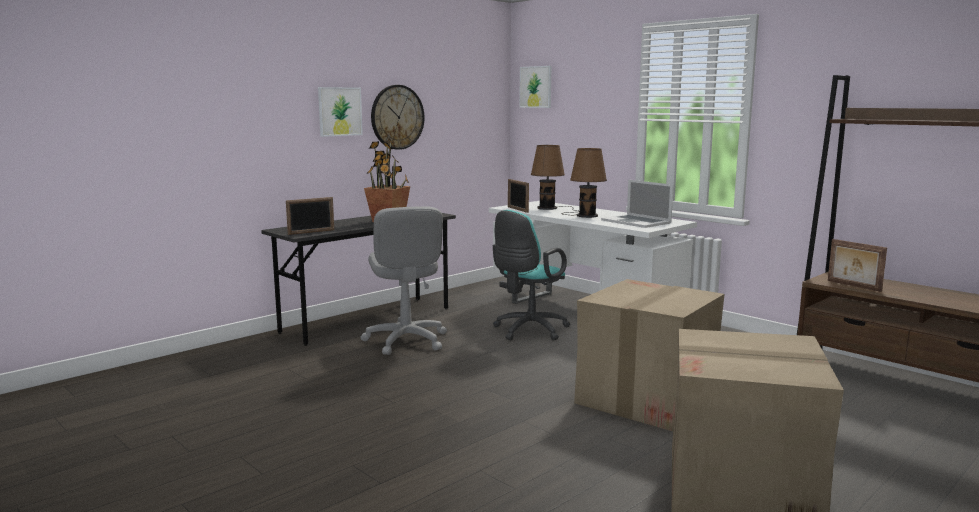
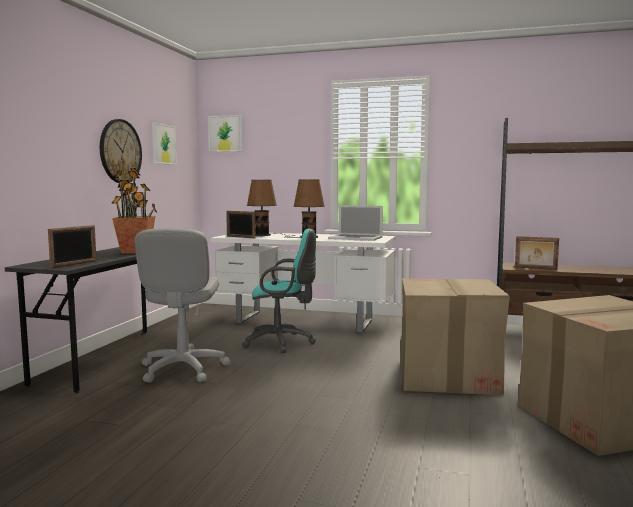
camera: 30 degrees left, 5 degrees down
(340, 111) = (73, 140): picture -> picture (163, 144)
(406, 341) = (183, 369): grey office chair -> grey office chair turned 45 degrees clockwise
(528, 331) = (282, 342): turquoise office chair -> turquoise office chair turned 90 degrees counterclockwise

